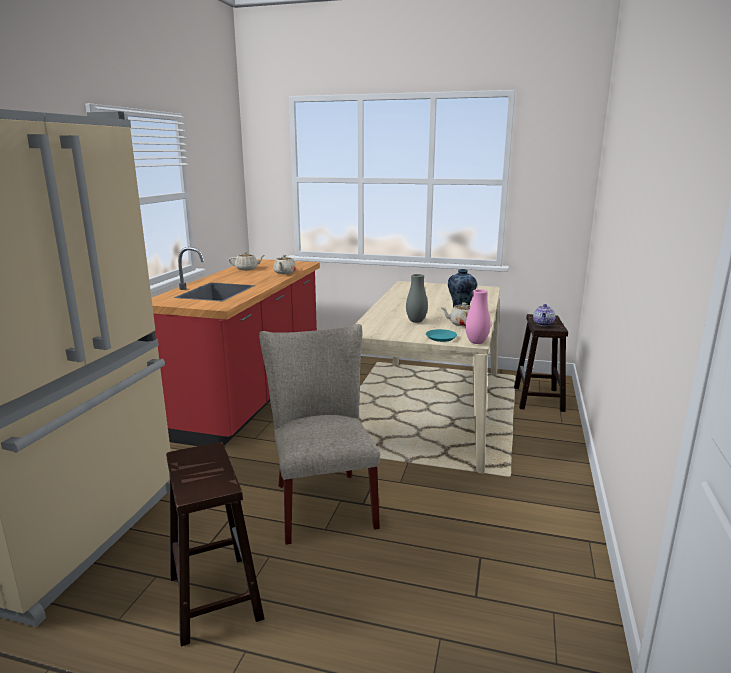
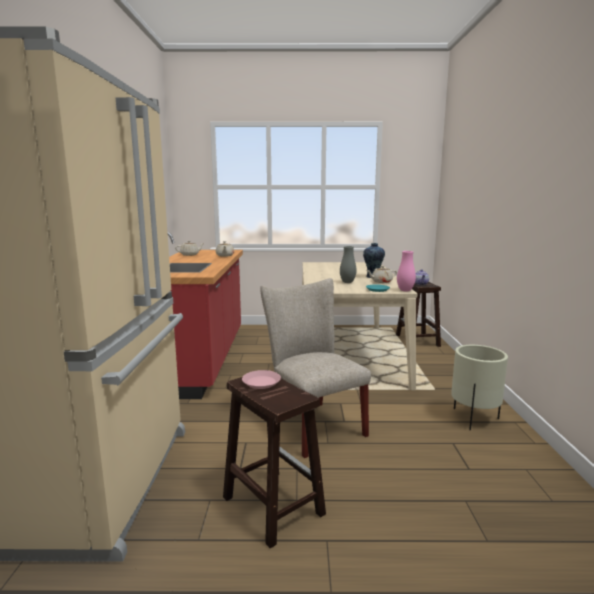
camera: 15 degrees left, 5 degrees down
(199, 459) = (261, 382): none -> pink plate
(533, 527) = (473, 418): none -> beige planter

